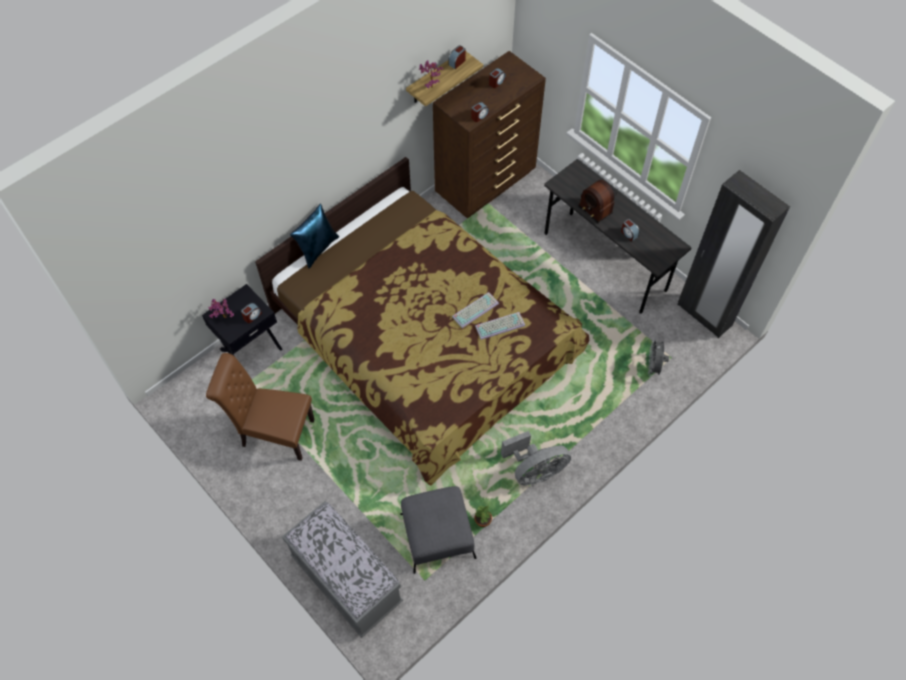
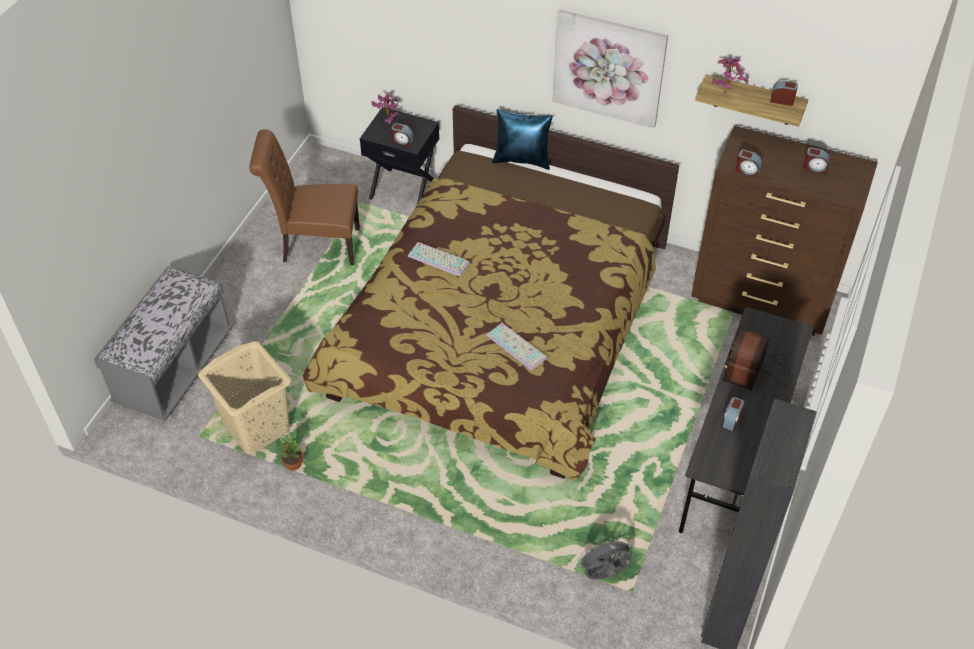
camera: 65 degrees right, 10 degrees down
(273, 433) = (315, 245): brown chair -> brown chair turned 75 degrees counterclockwise
(347, 139) = (608, 68): none -> picture
(437, 536) = (257, 428): grey ottoman -> beige laundry basket
(475, 309) = (525, 316): keyboard -> keyboard (439, 259)
(535, 471) = (382, 493): grey fan -> none

